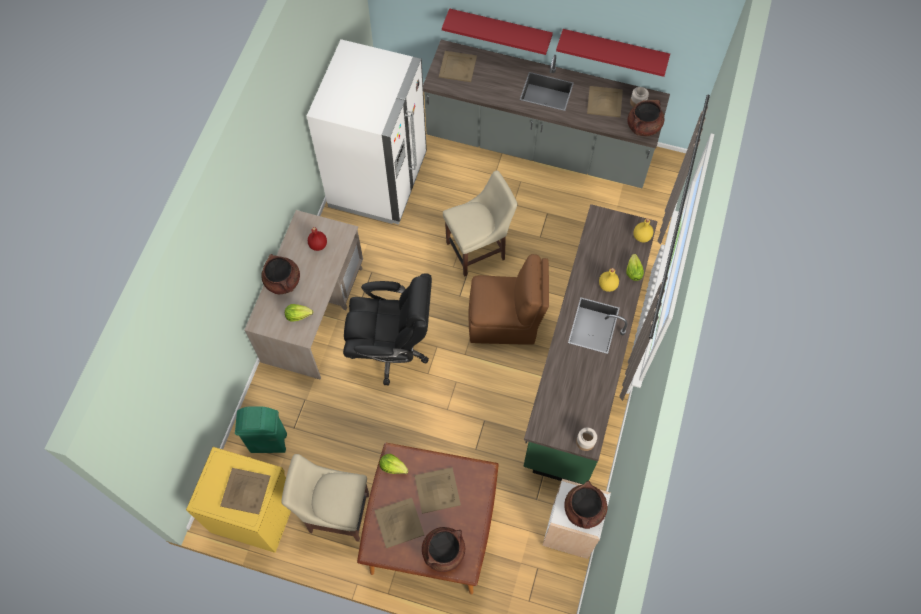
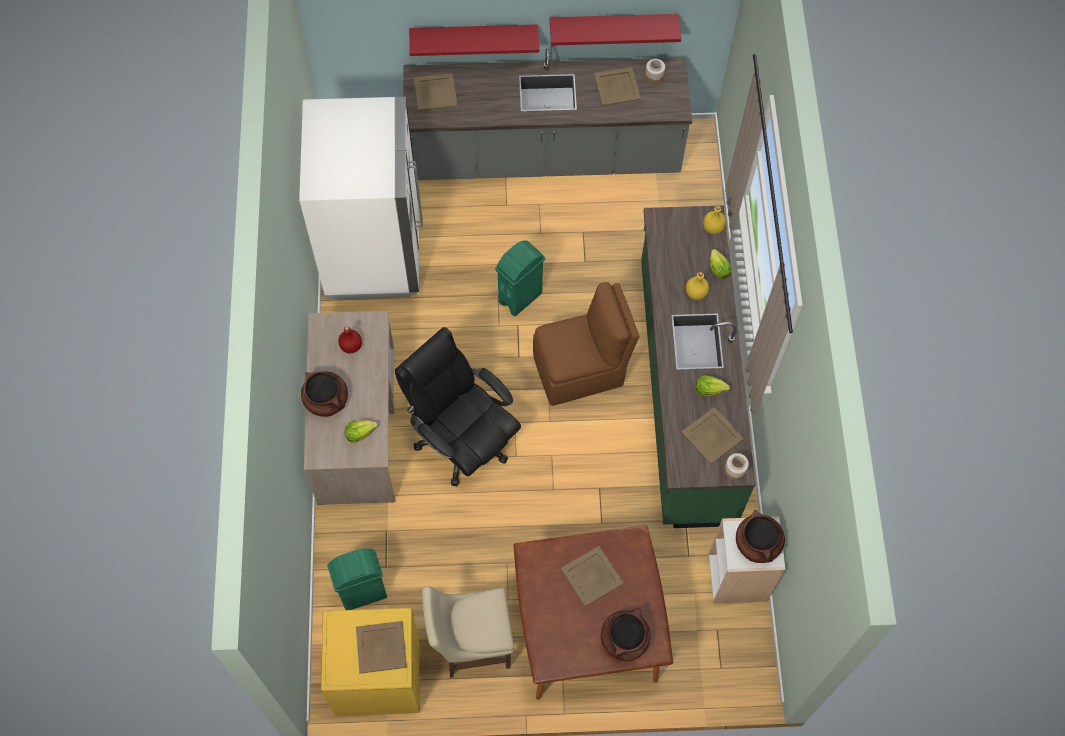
camera: 20 degrees left, 0 degrees up
(391, 348) = (462, 440): black office chair -> black office chair turned 120 degrees counterclockwise
(393, 466) = (534, 566): lettuce -> lettuce (710, 389)
(399, 522) = (564, 624): beige tray -> beige tray (712, 435)
(478, 250) = (520, 297): beige chair -> green trash can
(643, 127) = (670, 103): brown cooking pot -> none

